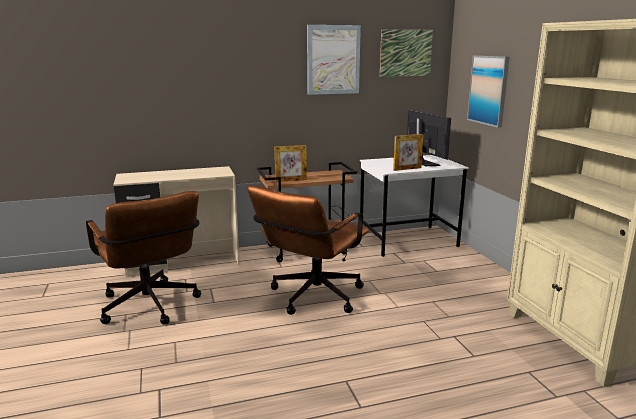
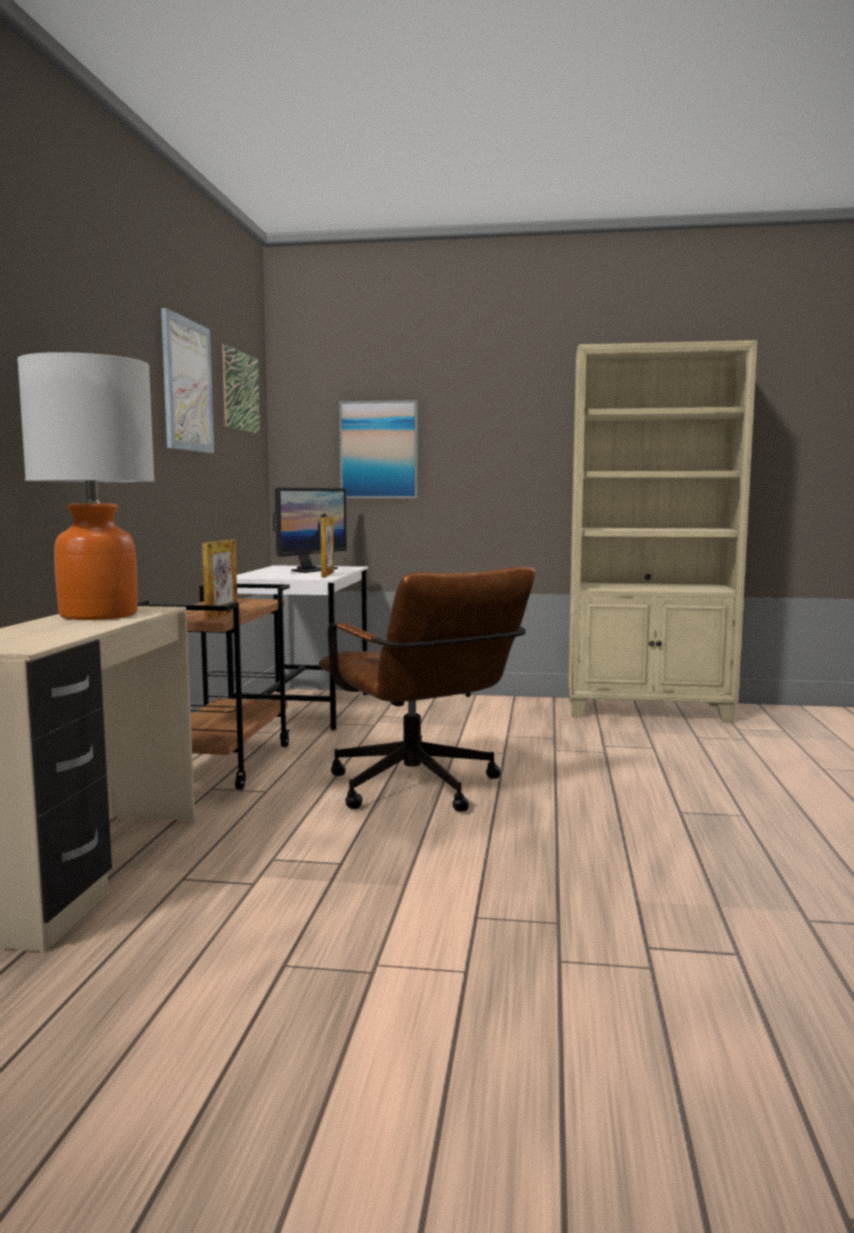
camera: 65 degrees left, 10 degrees down
(151, 308) = (290, 930): brown office chair -> none
(200, 172) = (99, 615): none -> table lamp
(423, 163) = (310, 570): monitor -> monitor turned 120 degrees clockwise

